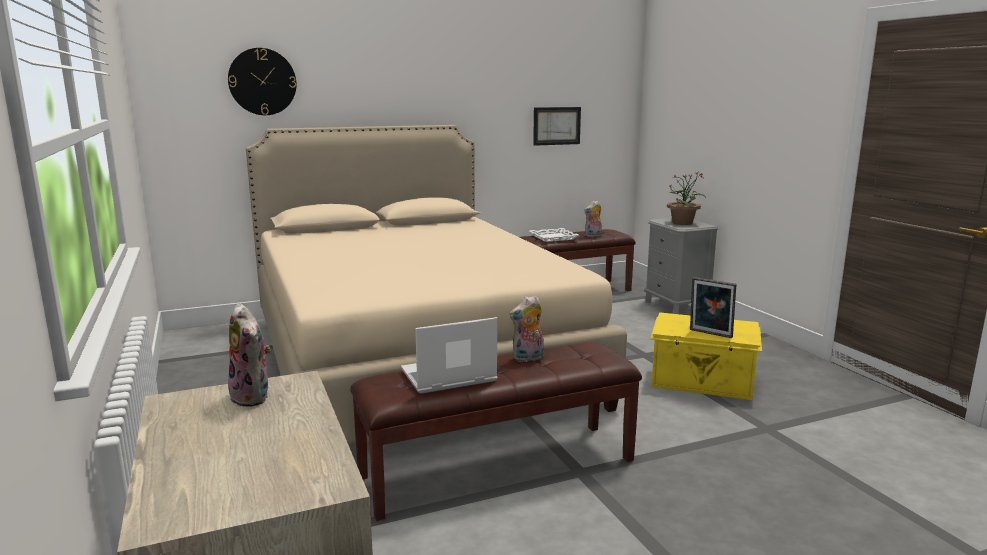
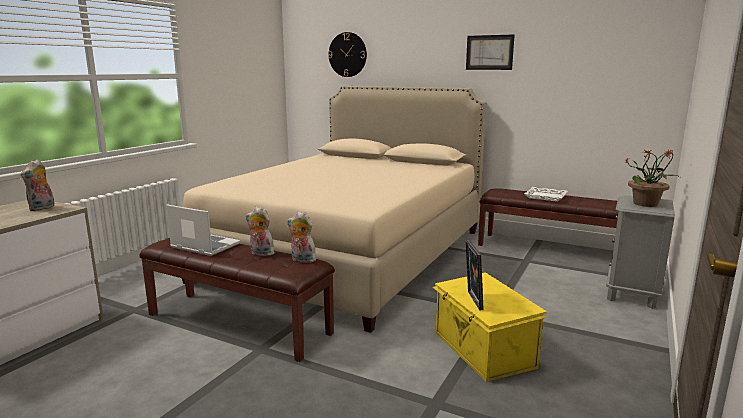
camera: 50 degrees right, 0 degrees up
(556, 126) = (578, 93): picture -> picture (489, 52)
(593, 236) = (587, 203): plush toy -> plush toy (301, 260)

